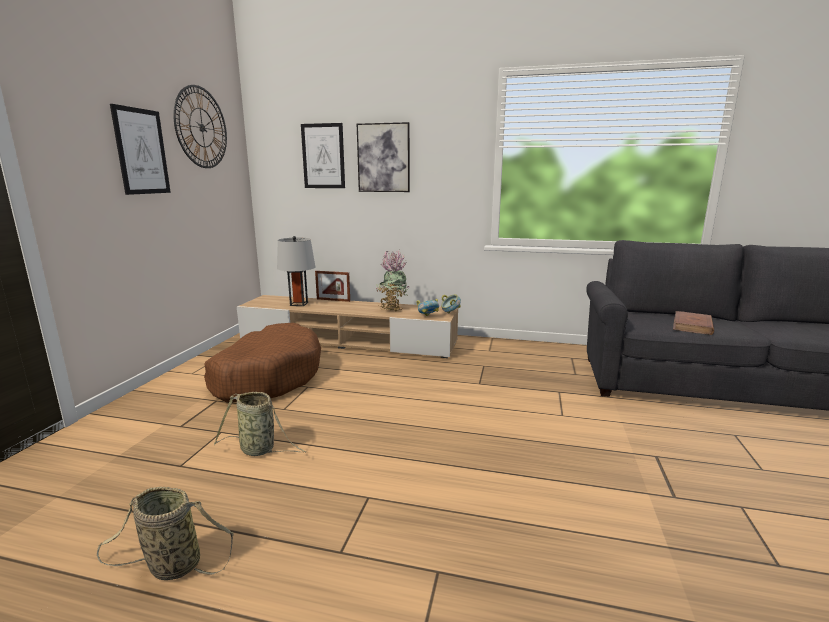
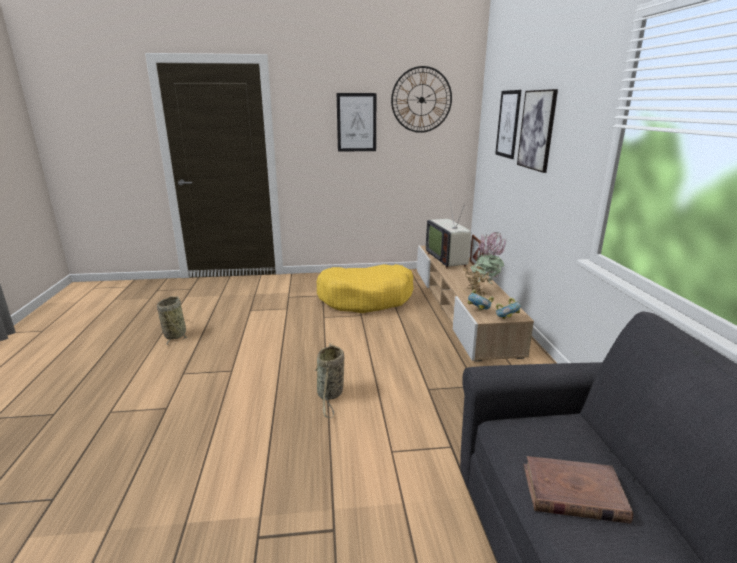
camera: 70 degrees right, 5 degrees up
(260, 450) = (272, 325): basket -> basket (330, 395)
(267, 376) = (366, 298): brown dog bed -> yellow dog bed
(299, 304) = (448, 259): grey table lamp -> television

